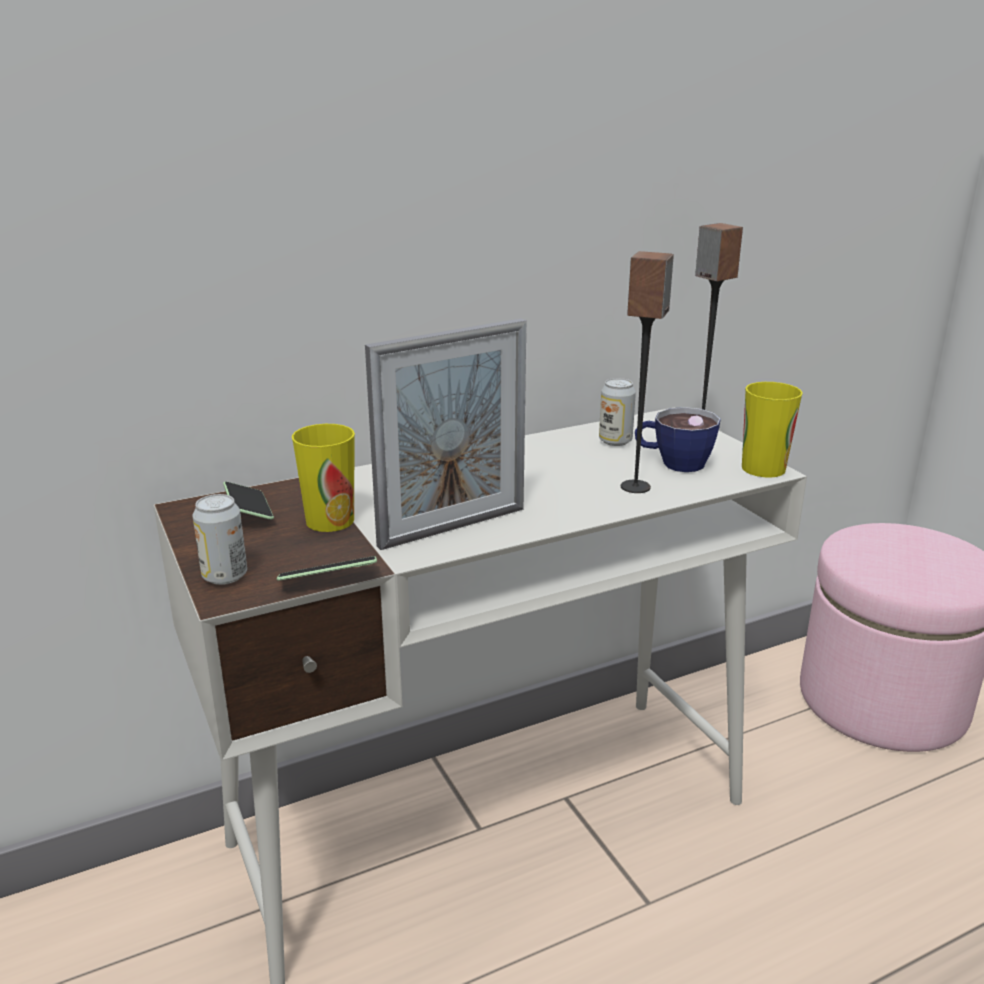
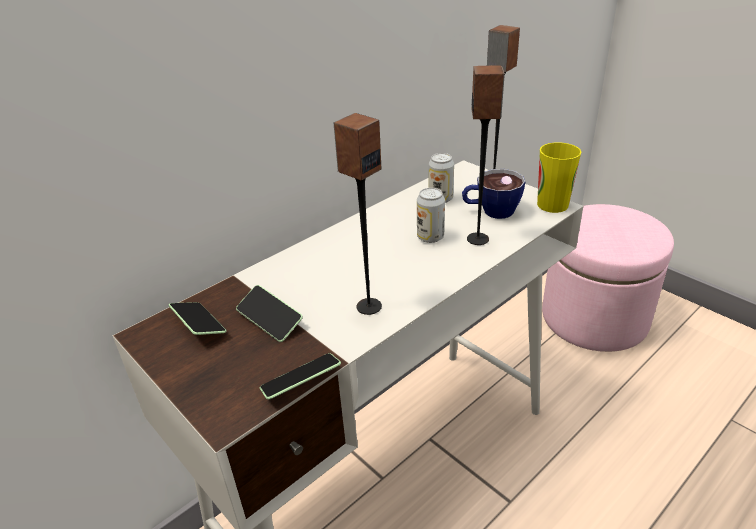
camera: 15 degrees left, 10 degrees up
(225, 576) = (213, 399): can -> can (430, 237)
(330, 520) = (270, 320): cup -> phone
(452, 527) = (368, 306): picture frame -> speaker

